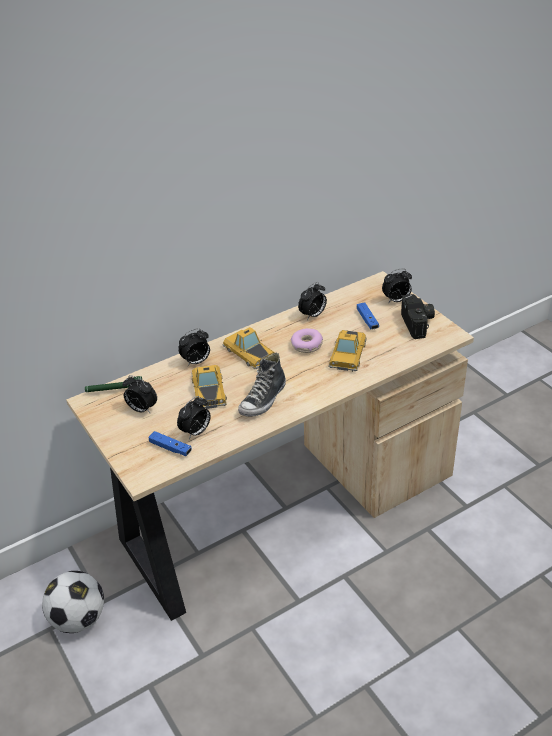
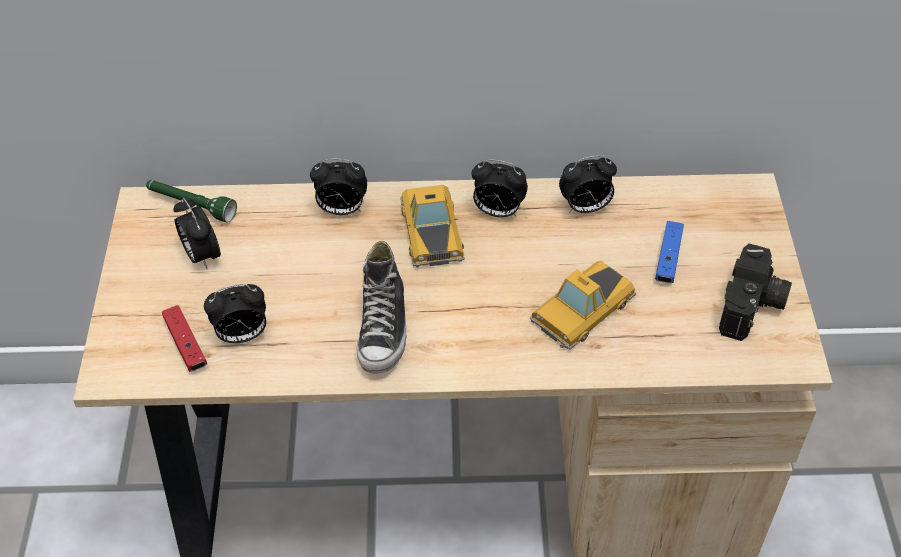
camera: 30 degrees right, 10 degrees up
(78, 619) = (77, 495): football -> none
(170, 448) = (186, 344): blue game controller -> red game controller
(209, 390) = (319, 269): toy car -> none
(263, 400) = (383, 329): shoe -> shoe turned 60 degrees counterclockwise
(307, 345) = (530, 260): donut -> none
(396, 300) = (749, 243): alarm clock -> alarm clock (497, 212)

